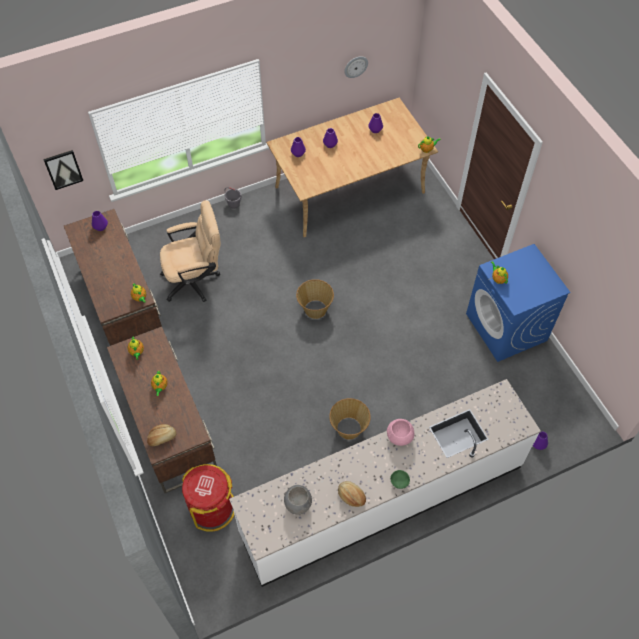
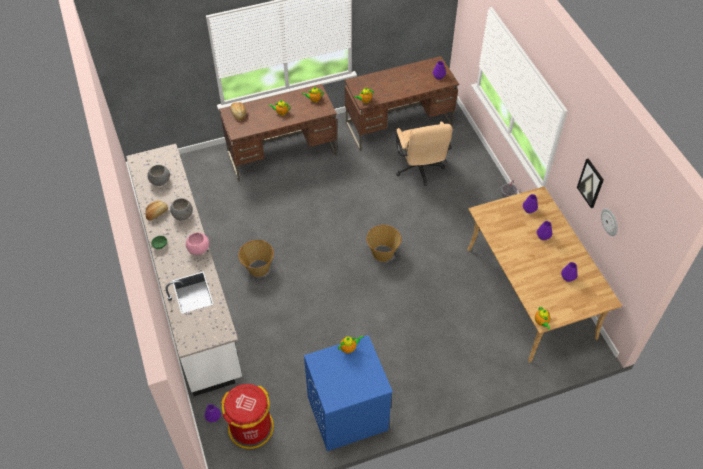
camera: 95 degrees right, 5 degrees down
(63, 169) = (469, 28): picture -> picture (591, 183)
(212, 507) = (209, 177): red trash can -> red trash can (251, 428)
(350, 465) = (183, 215): none -> grey bowl

